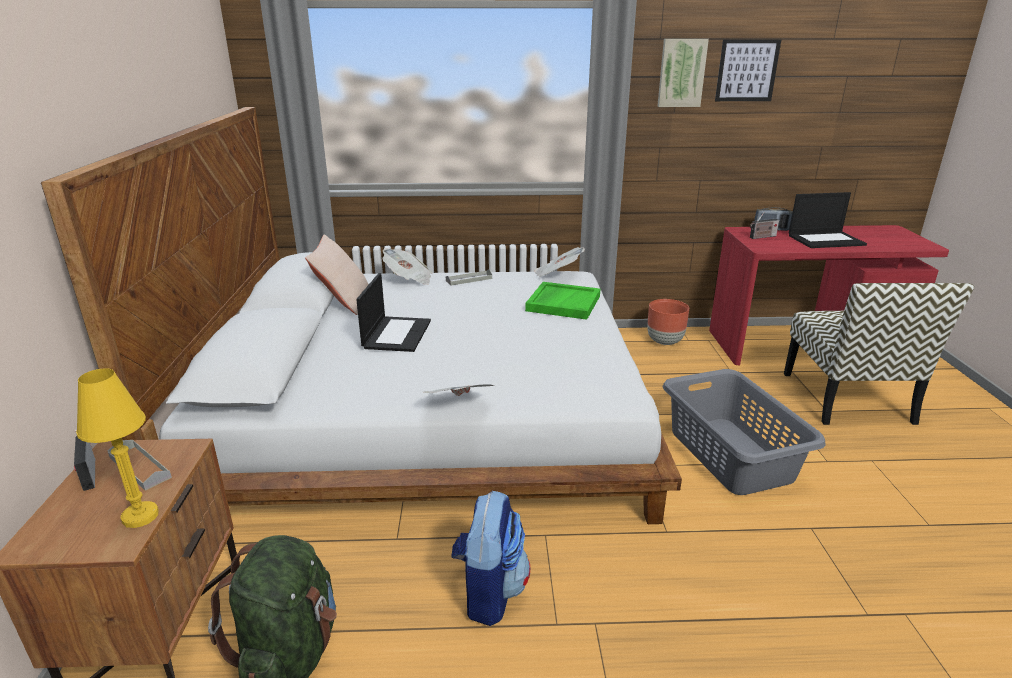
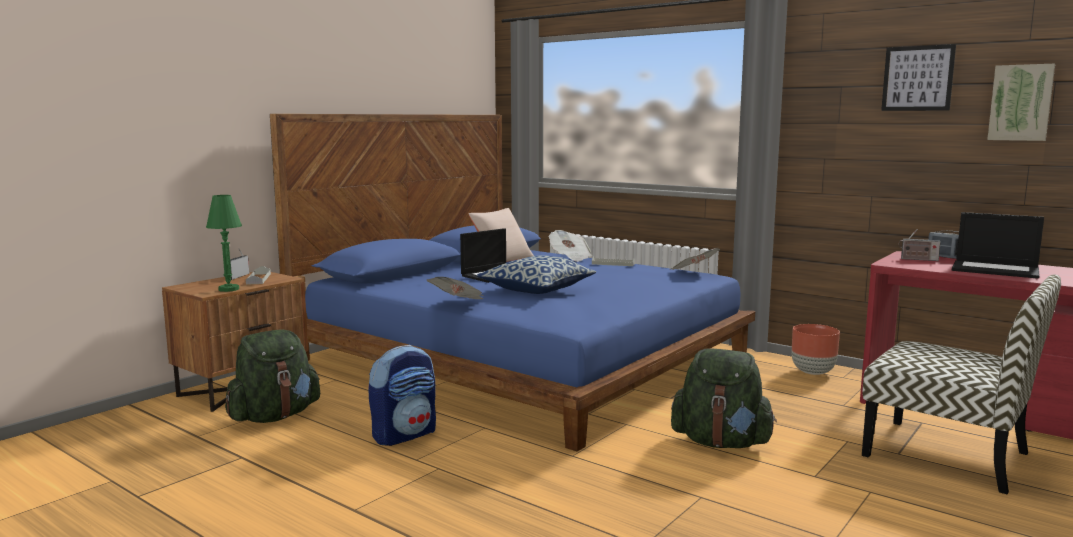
camera: 40 degrees right, 15 degrees down
(140, 516) = (229, 289): yellow table lamp -> green table lamp
(431, 411) = (525, 357): white bed -> blue bed
(486, 348) = (537, 289): none -> pillow
(563, 303) = (654, 284): green tray -> none
(681, 73) = (843, 83): picture -> picture (1020, 102)
(730, 454) = (721, 442): grey laundry basket -> green backpack
(848, 399) = (949, 455): chair -> chair turned 90 degrees counterclockwise

